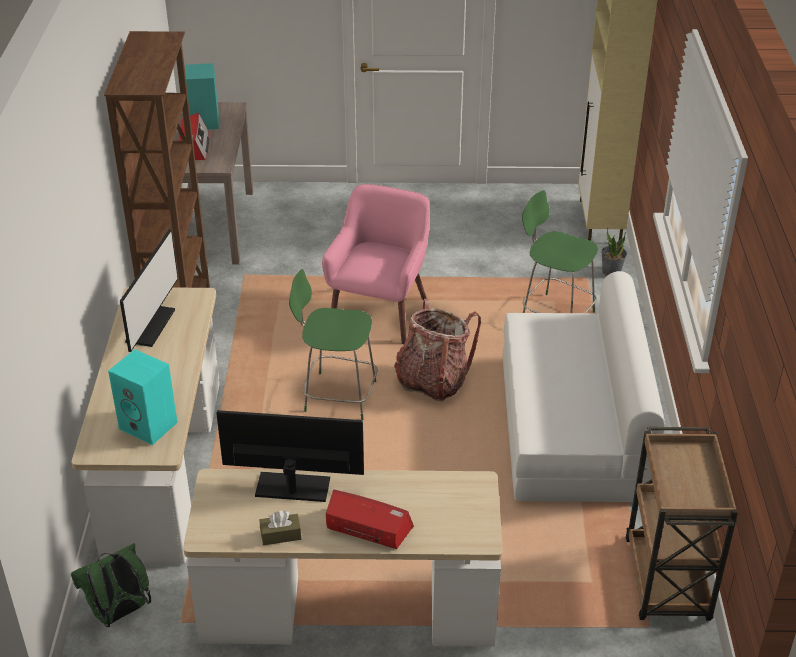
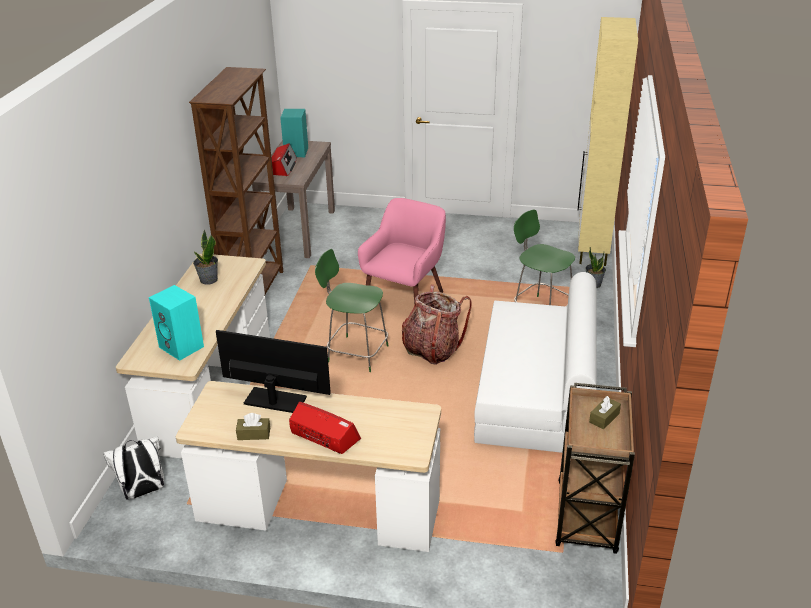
camera: 10 degrees right, 5 degrees down
(120, 613) = (143, 492): green backpack -> white backpack
(150, 326) = (208, 280): monitor -> potted plant
(691, 468) = (604, 418): none -> brown tissue box

